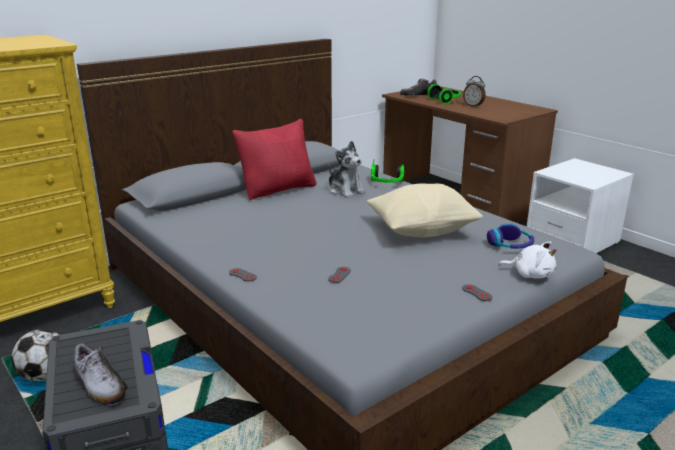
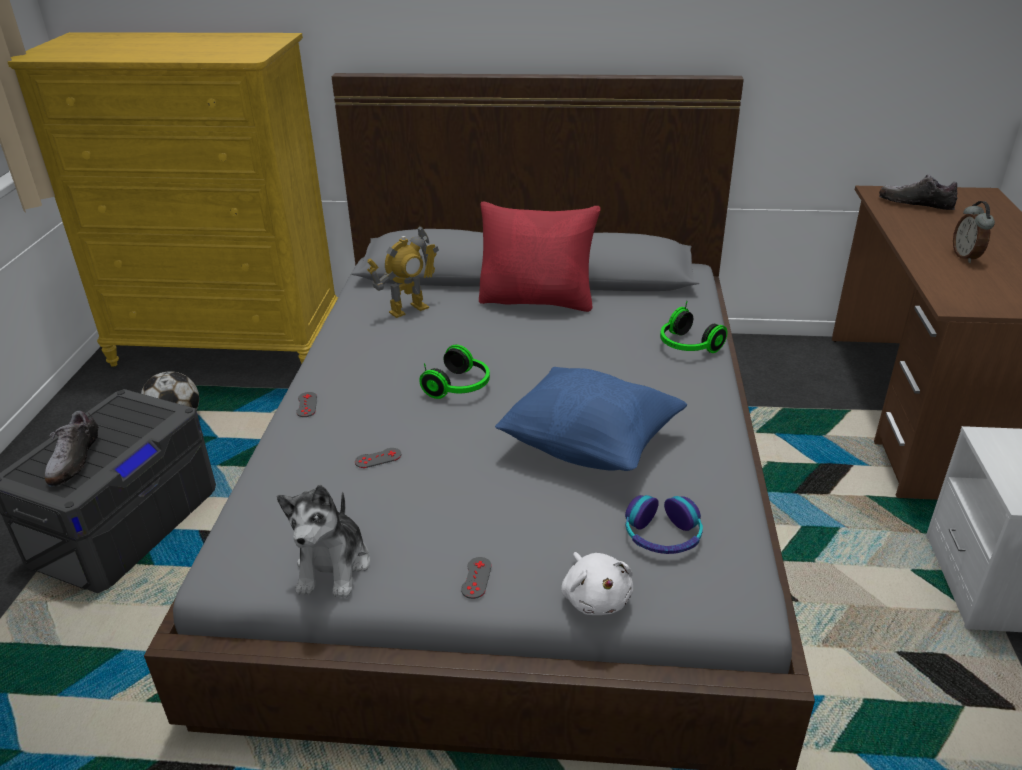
camera: 45 degrees right, 10 degrees up
(211, 216) = (408, 309): none -> toy robot
(345, 190) = (612, 335): plush toy -> plush toy (333, 566)
(422, 231) = (590, 446): beige pillow -> blue pillow
(445, 100) = (938, 230): headphones -> headphones (460, 387)

